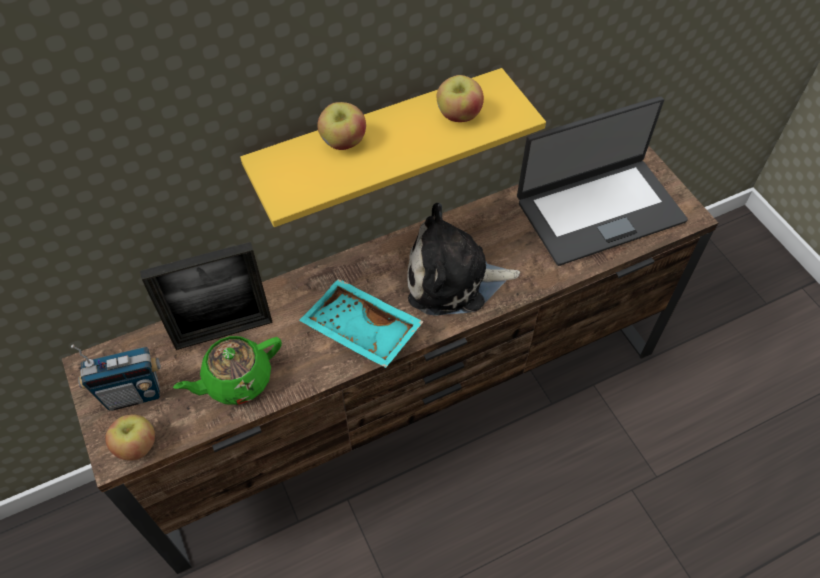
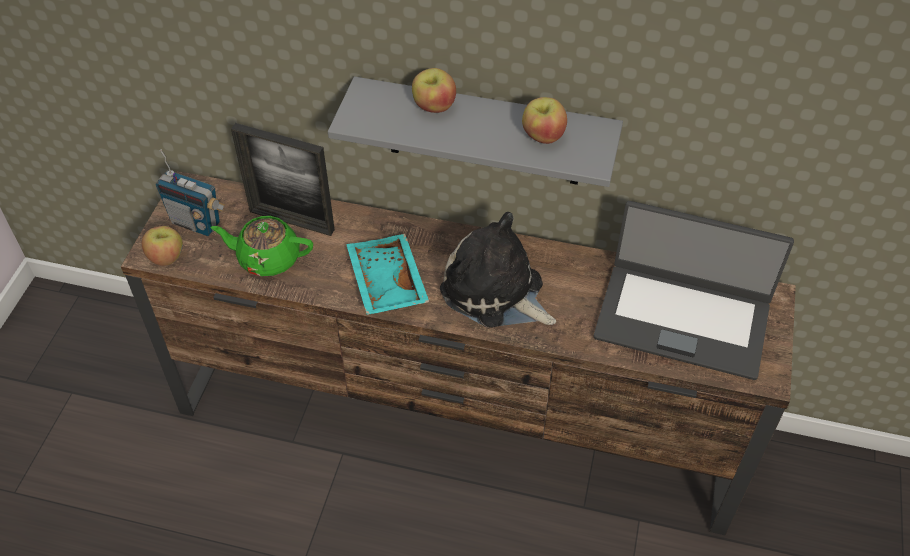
camera: 40 degrees right, 5 degrees down
(378, 145) = (484, 133): yellow shelf -> grey shelf

